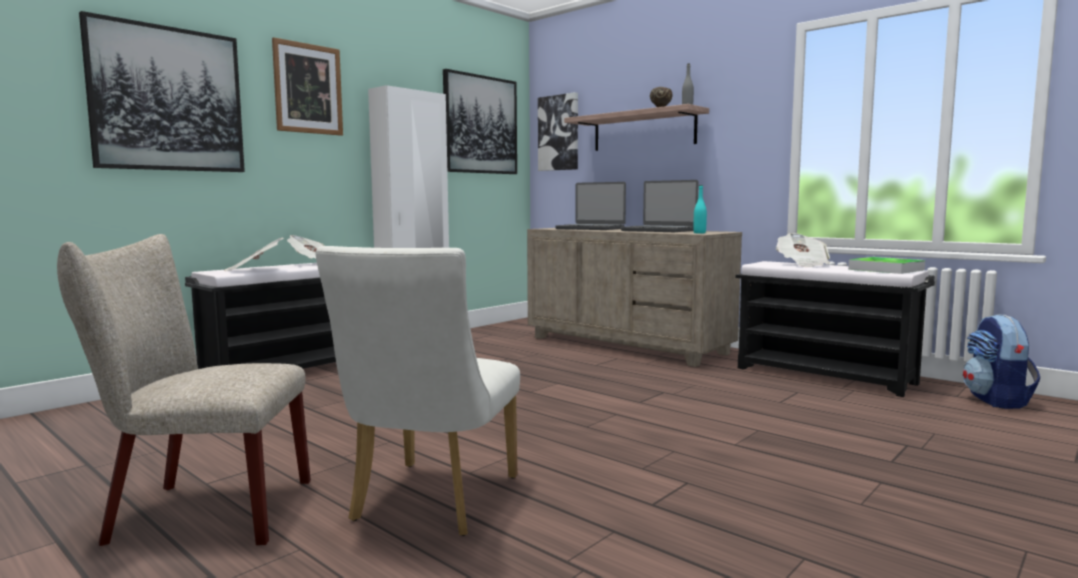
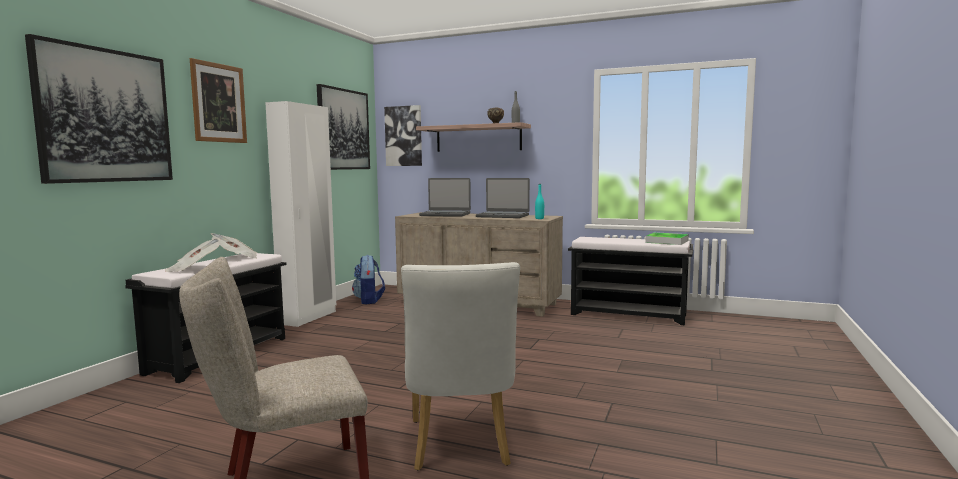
camera: 20 degrees left, 0 degrees up
(802, 264) = (610, 239): newspaper -> none
(996, 401) = (734, 322): backpack -> backpack (369, 301)

